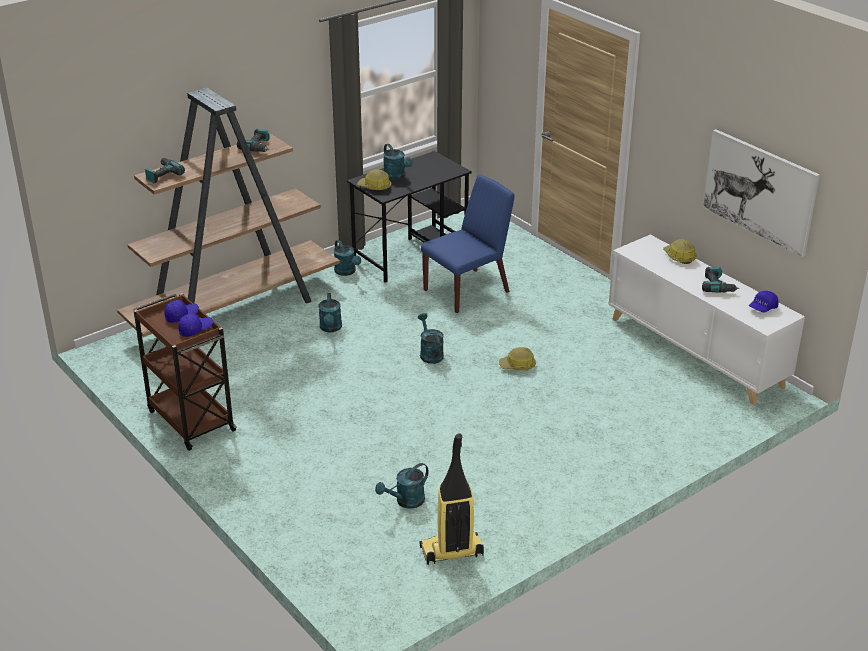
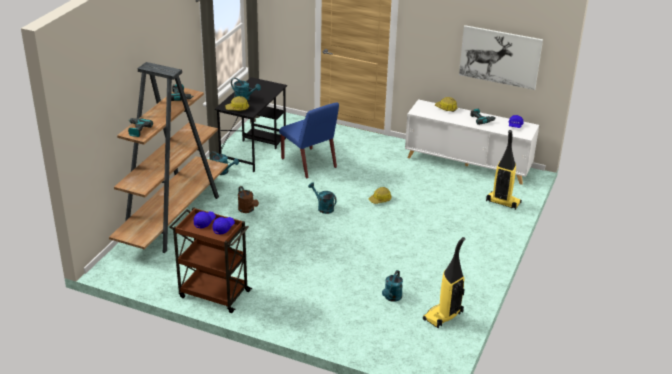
camera: 30 degrees left, 0 degrees up
(331, 328) = (247, 210): turquoise watering can -> brown watering can
(467, 291) = (309, 163): blue chair -> blue chair turned 120 degrees clockwise
(696, 422) = (502, 202): none -> vacuum cleaner

